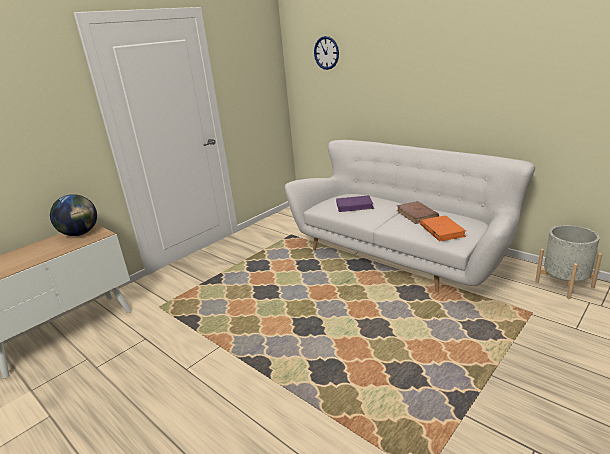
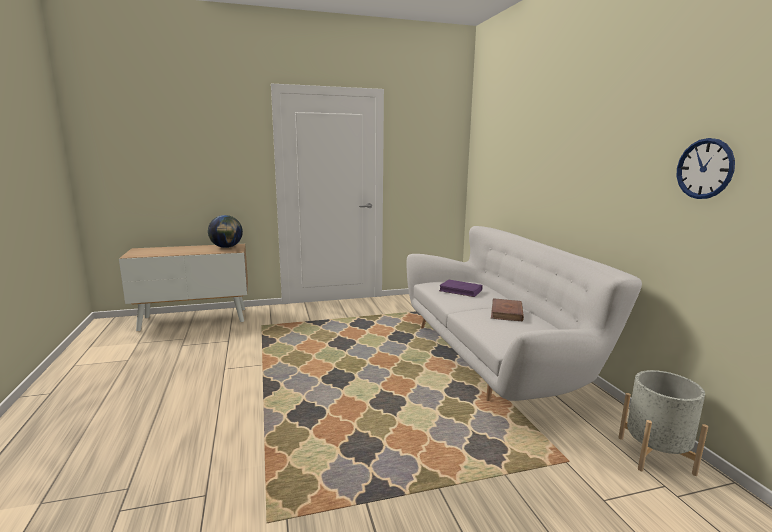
camera: 30 degrees right, 10 degrees down
(326, 53) = (496, 140): wall clock -> wall clock (704, 169)
(442, 230) = (507, 331): orange book -> none

